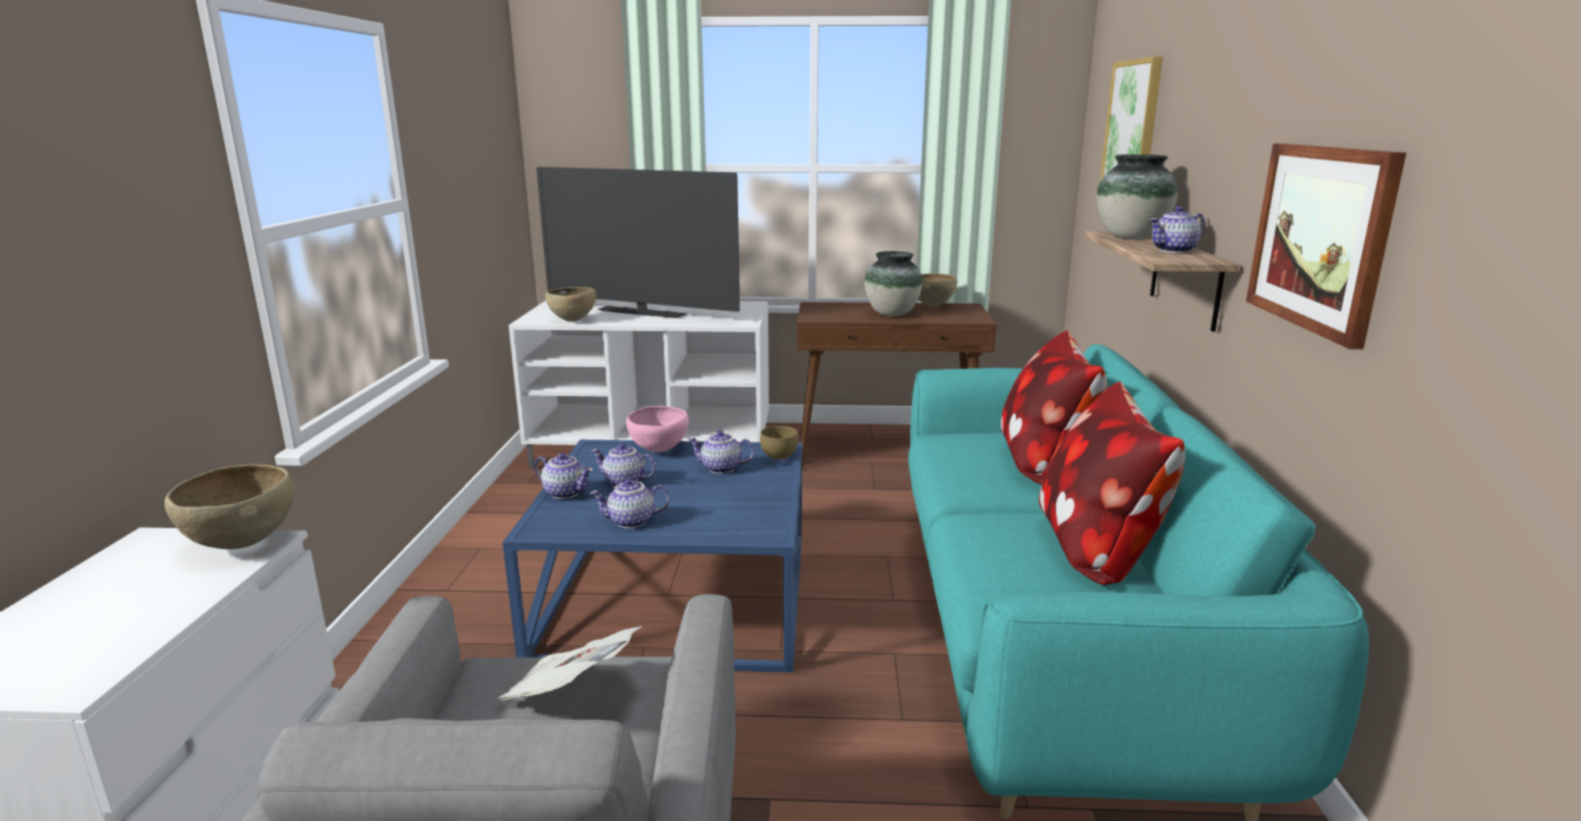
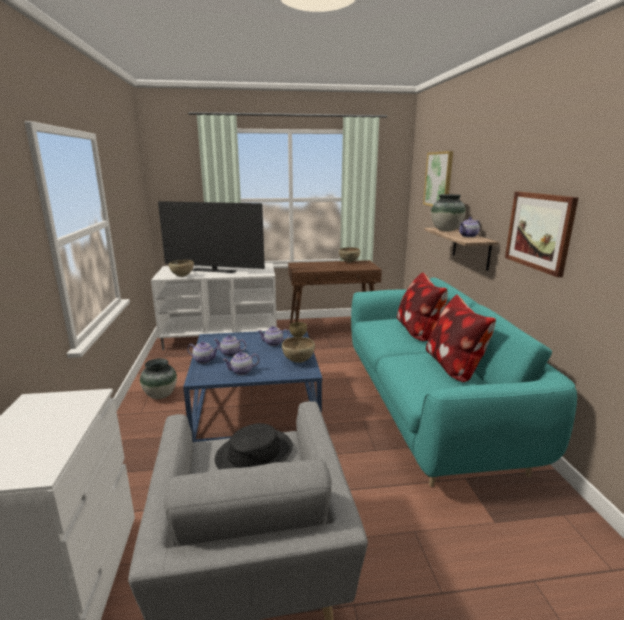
camera: 10 degrees left, 0 degrees up
(242, 544) = (83, 398): brown bowl -> brown bowl (298, 361)
(572, 695) = (254, 453): newspaper -> black hat
(659, 450) = (240, 337): pink bowl -> none
(892, 314) = (333, 266): vase -> vase (161, 395)

